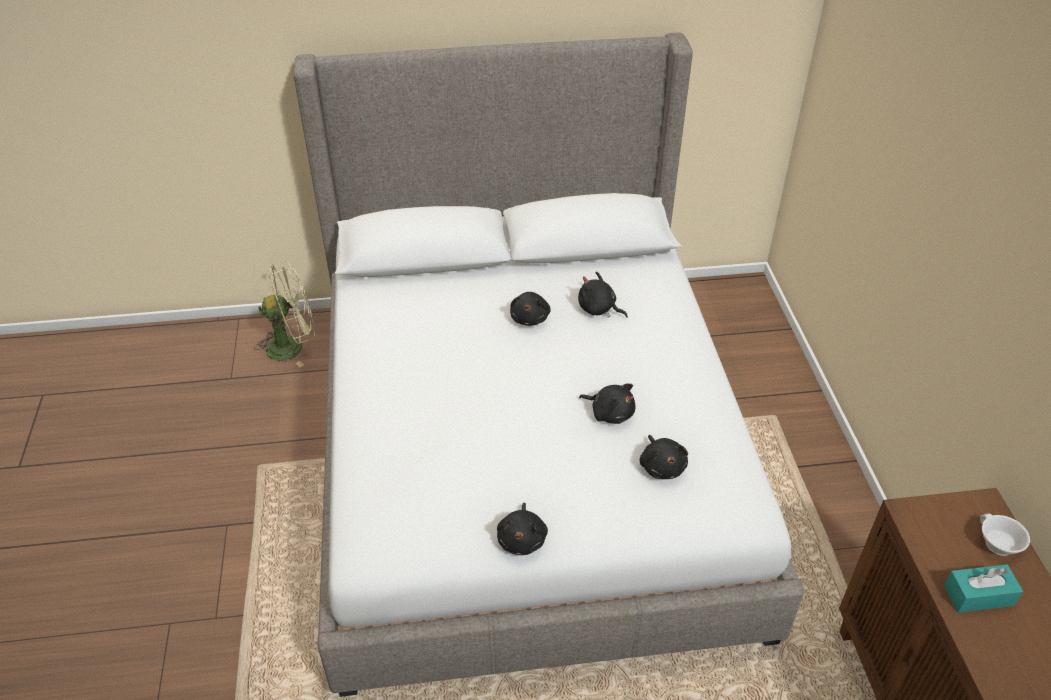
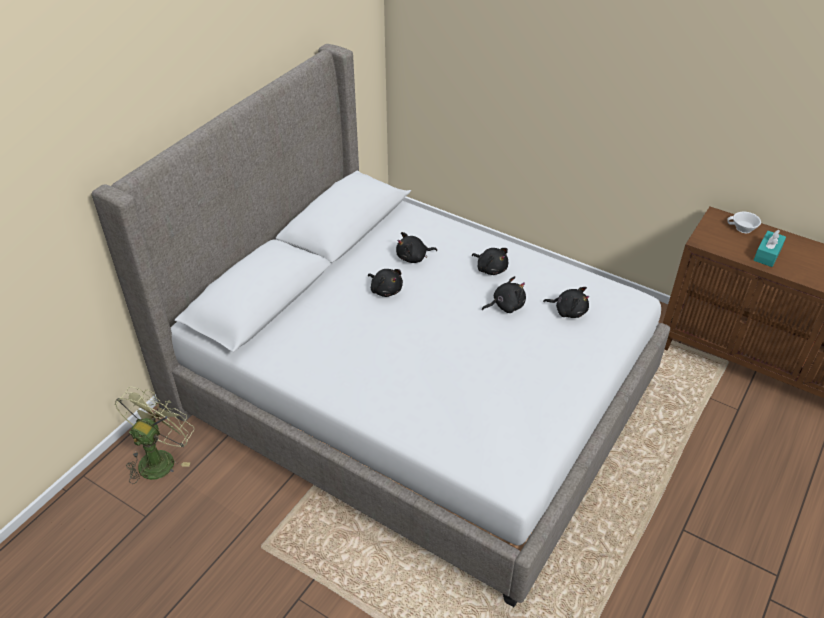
camera: 50 degrees left, 0 degrees up
(522, 539) = (569, 400): black plush toy -> black plush toy (490, 268)

